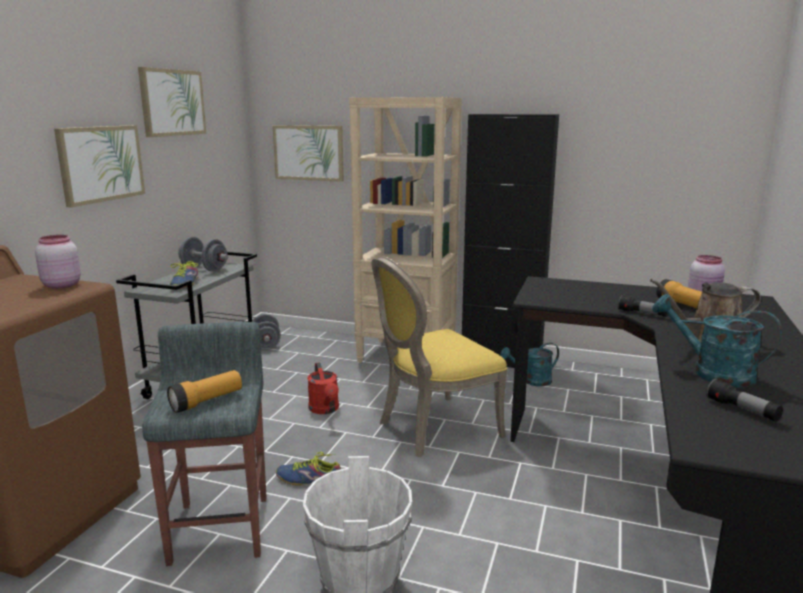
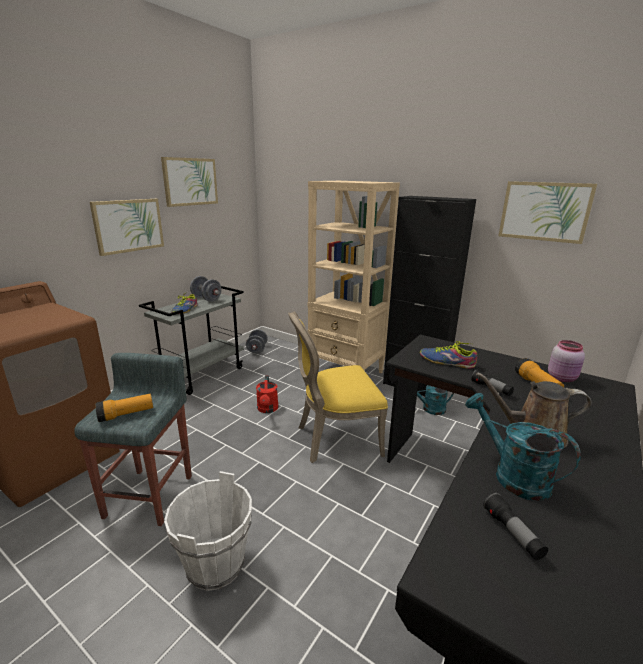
camera: 15 degrees right, 5 degrees up
(60, 285) = (61, 316): pink jar -> none
(308, 480) = (226, 467): shoe -> shoe (447, 362)
(309, 153) = (293, 218): picture -> picture (544, 211)

